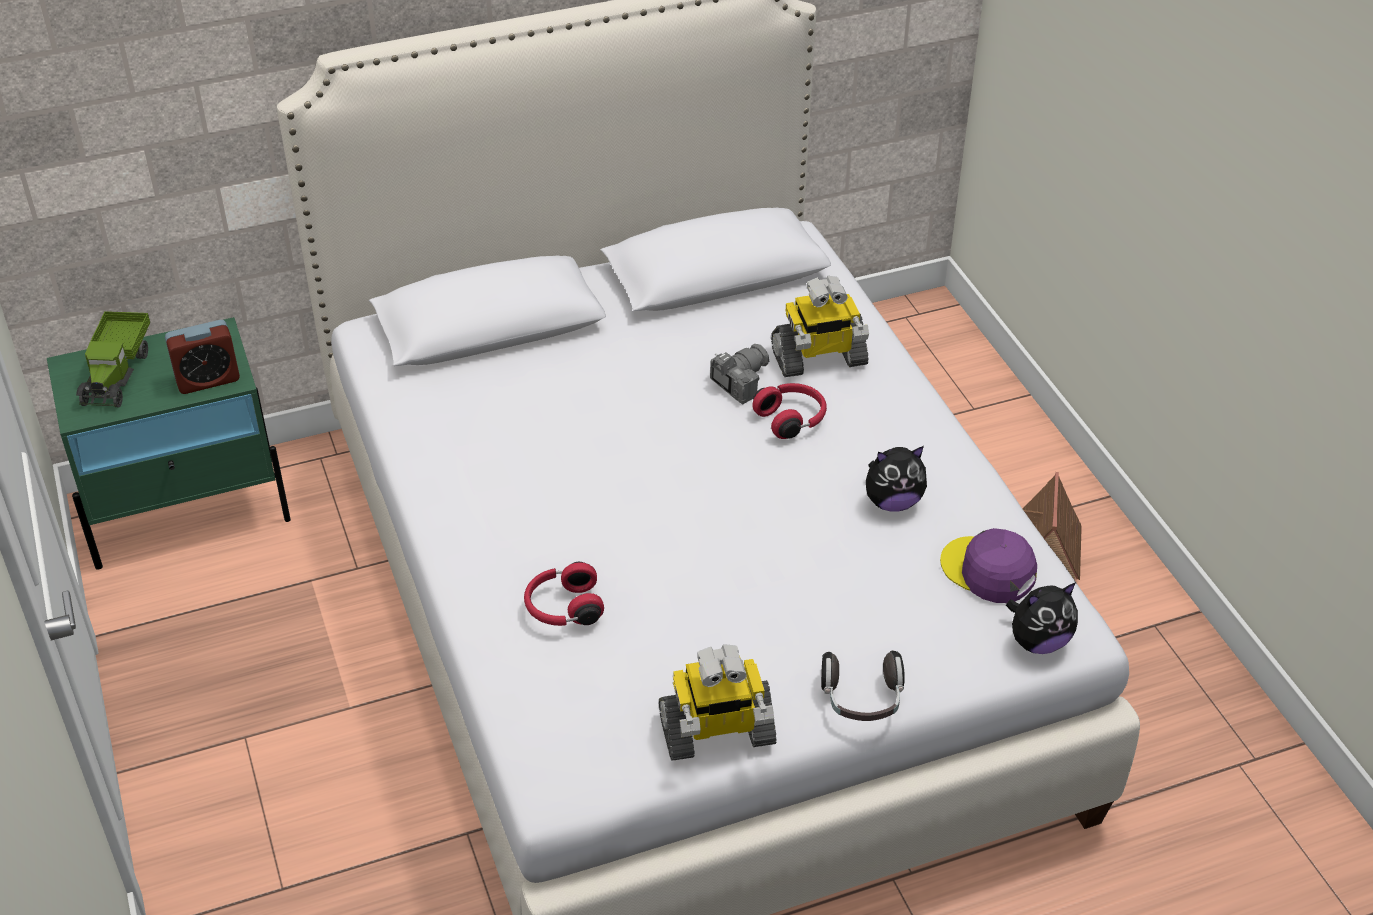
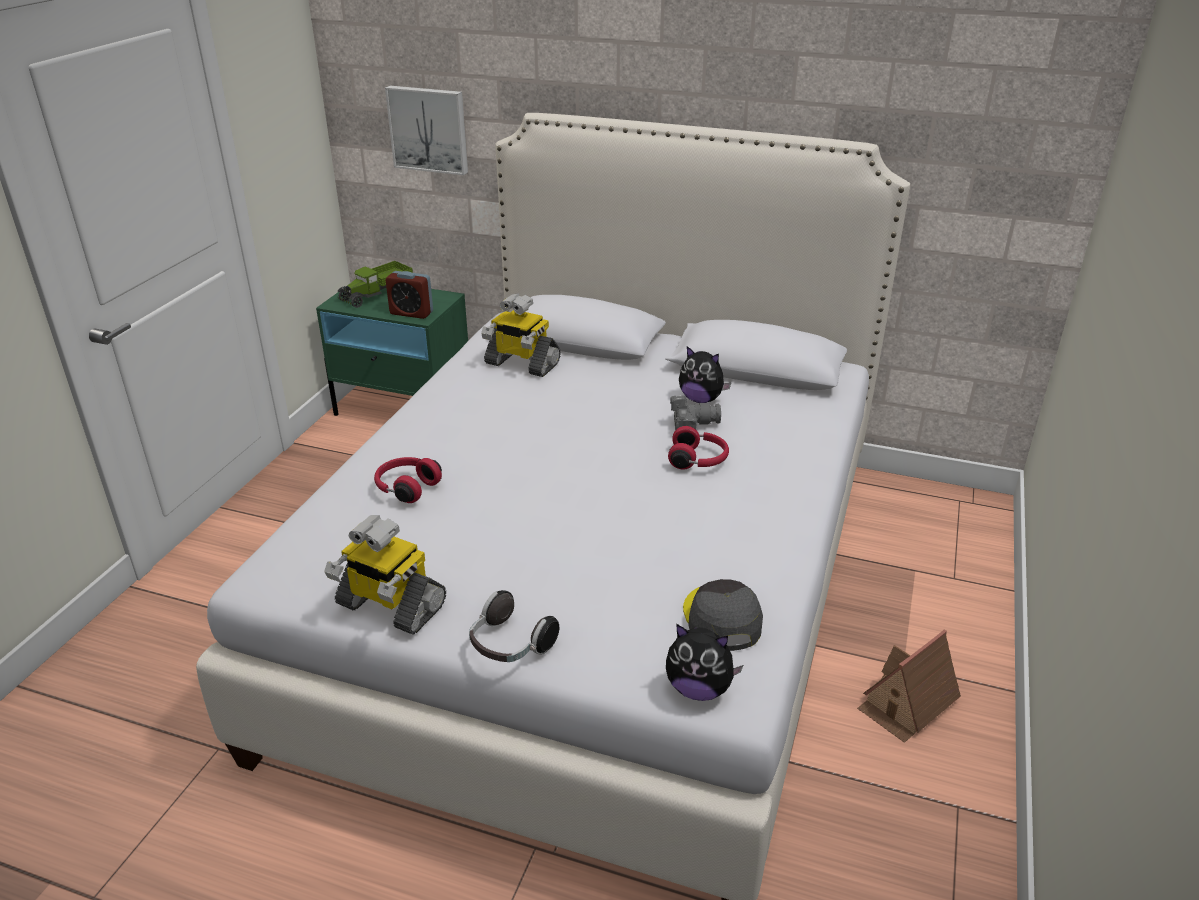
camera: 40 degrees right, 10 degrees down
(144, 115) = (429, 129): none -> picture
(819, 359) = (765, 437): toy robot -> toy robot (521, 364)
(892, 502) = (705, 539): plush toy -> plush toy (701, 399)
(988, 571) = (721, 619): purple cap -> grey cap

